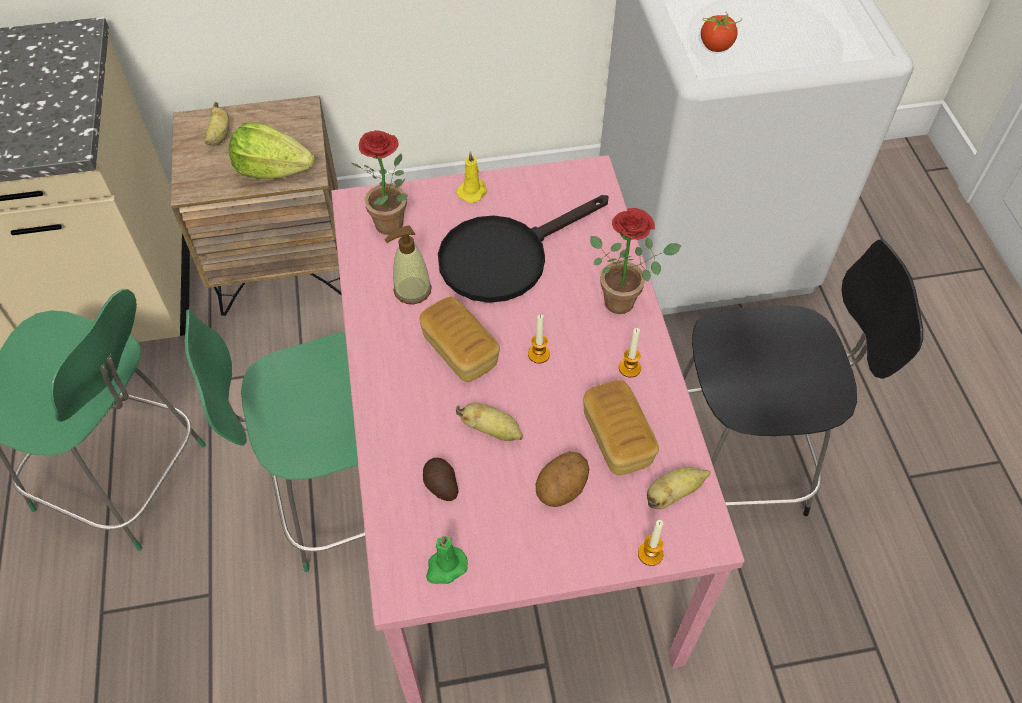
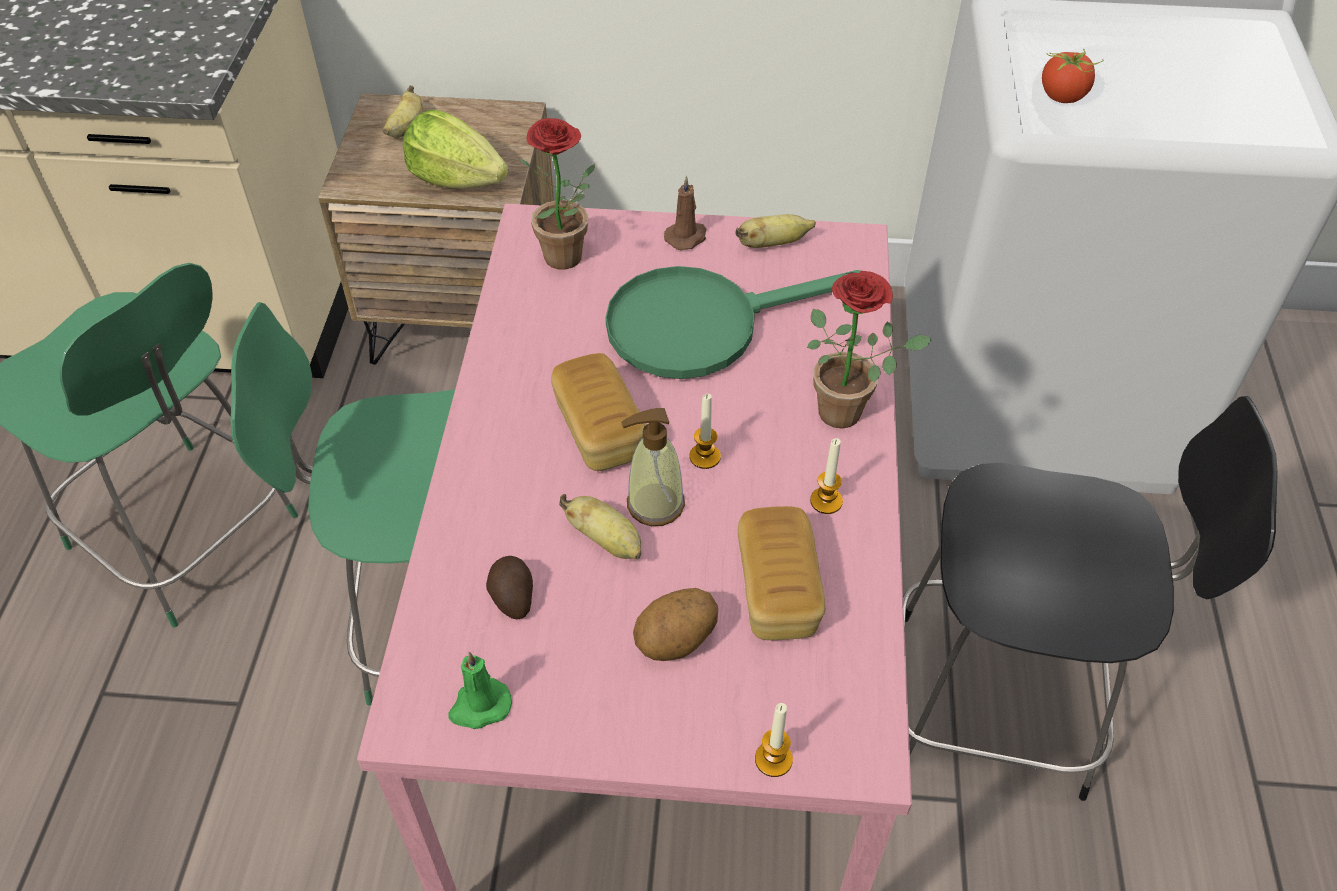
camera: 15 degrees right, 5 degrees down
(412, 290) = (563, 342): soap dispenser -> soap dispenser (655, 504)
(473, 191) = (687, 237): yellow candle -> brown candle
(505, 256) = (702, 324): black frying pan -> green frying pan
(673, 494) = (834, 684): banana -> banana (772, 244)

